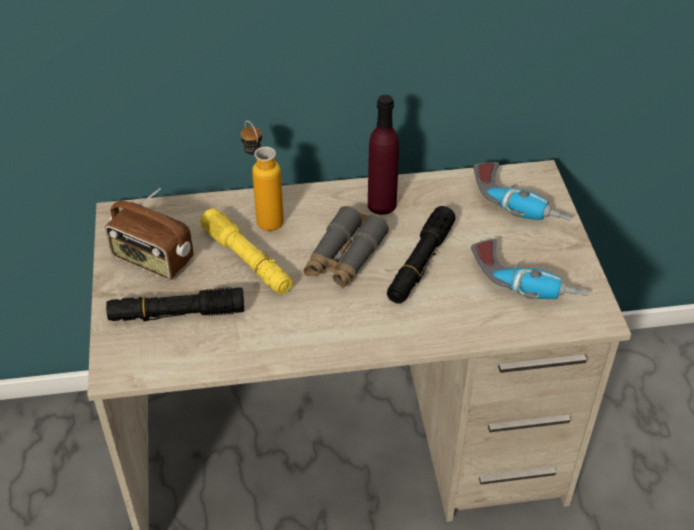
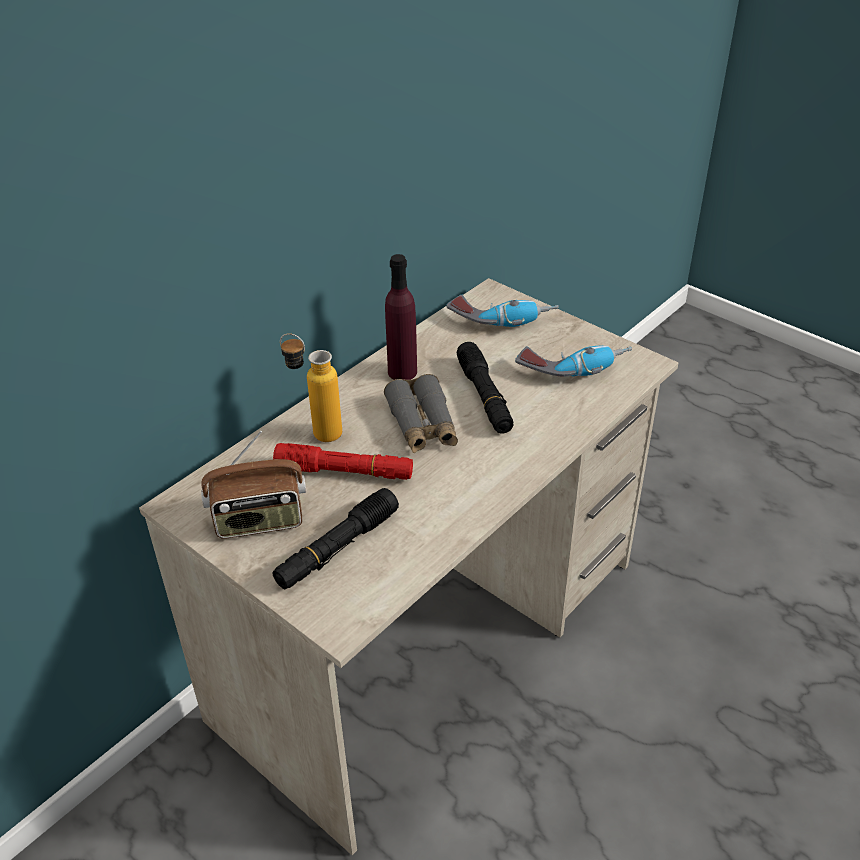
camera: 40 degrees left, 5 degrees down
(247, 260) = (344, 472): yellow flashlight -> red flashlight

